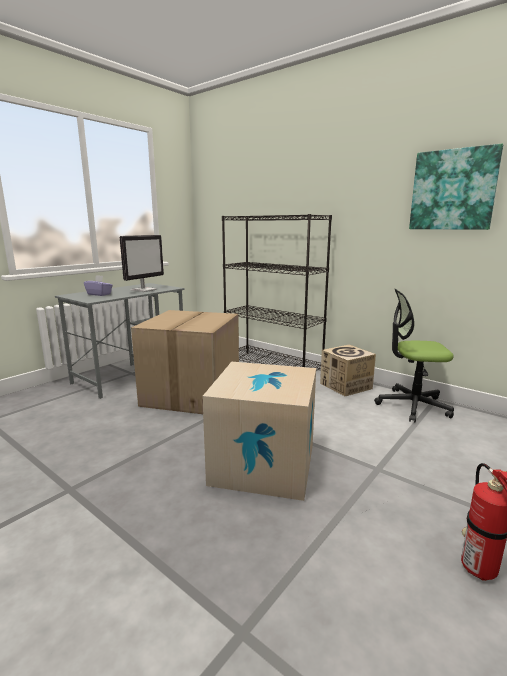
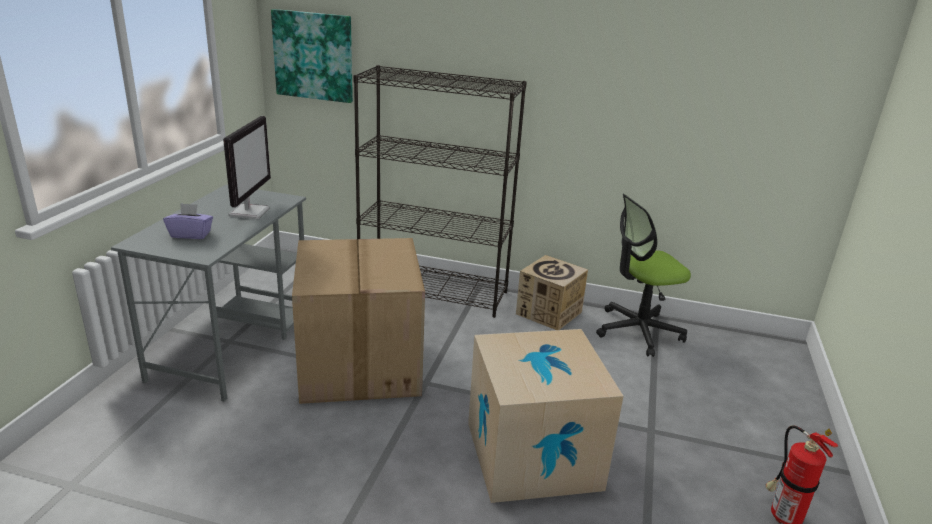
camera: 25 degrees left, 10 degrees up
(453, 190) = (690, 68): picture -> picture (314, 56)

